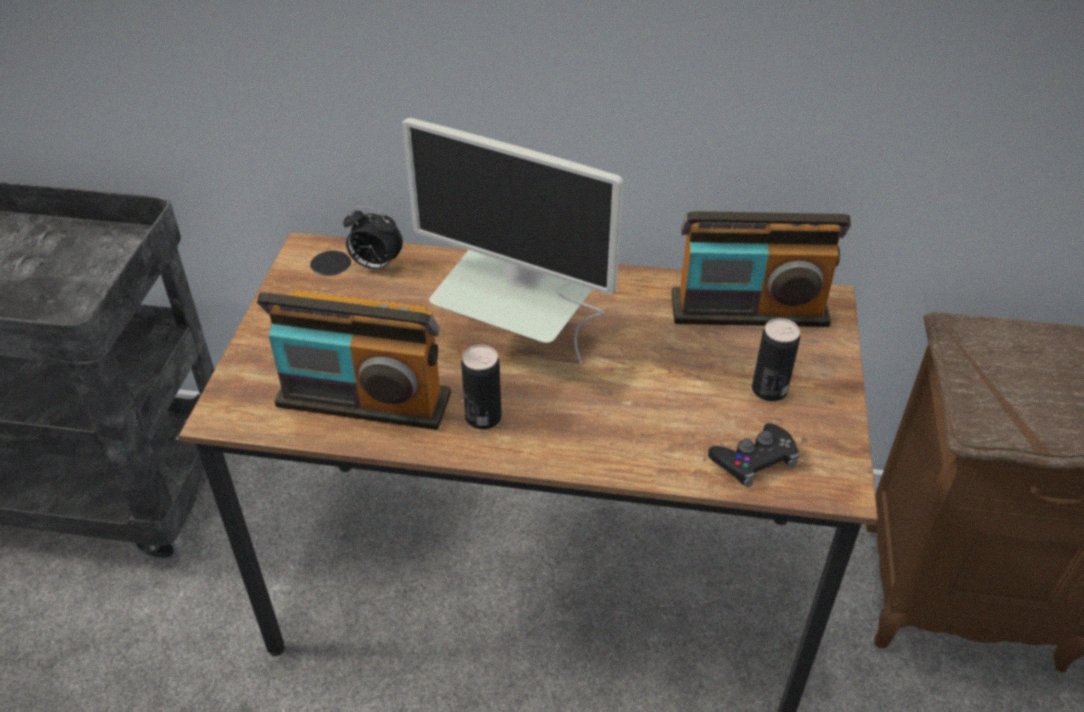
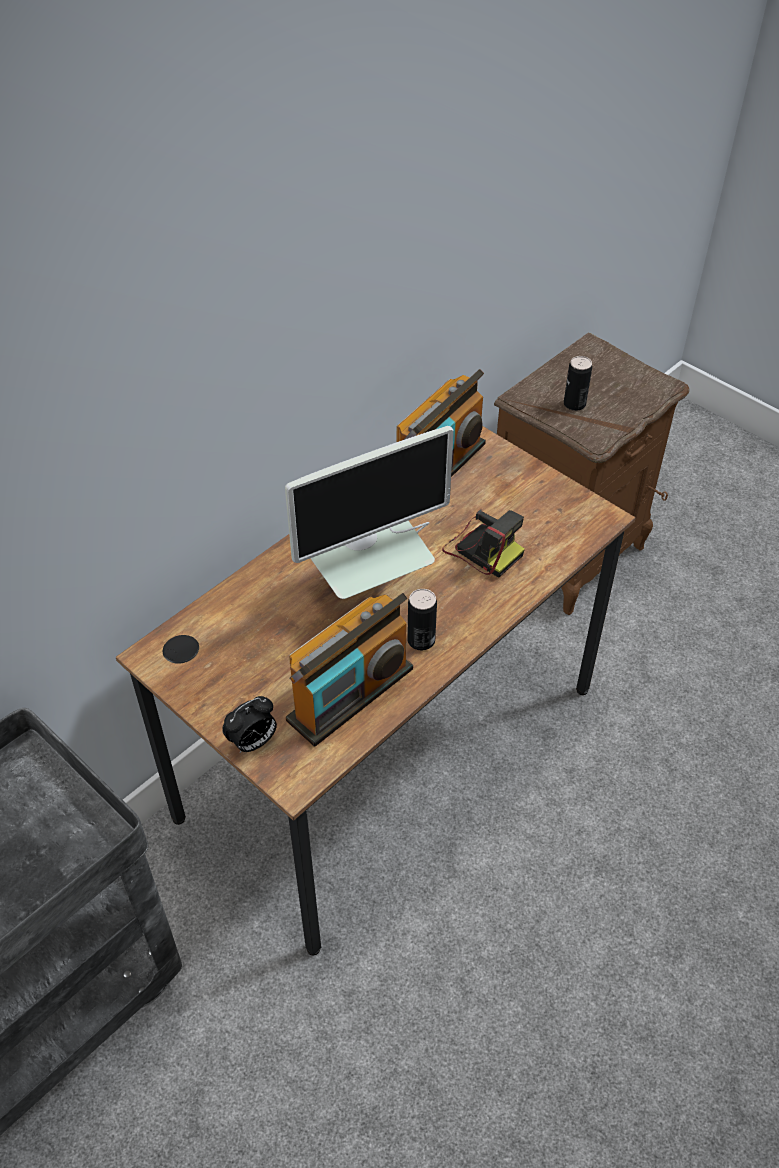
camera: 55 degrees left, 5 degrees up
(375, 265) = (212, 624): alarm clock -> alarm clock (253, 742)
(666, 402) = (482, 549): none -> camera
(754, 460) = (558, 539): black game controller -> none
(769, 390) = (511, 500): can -> can (574, 404)

